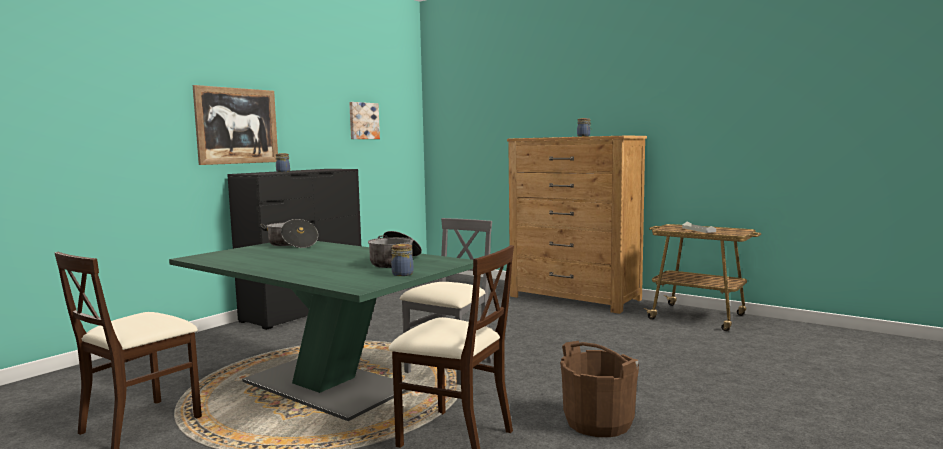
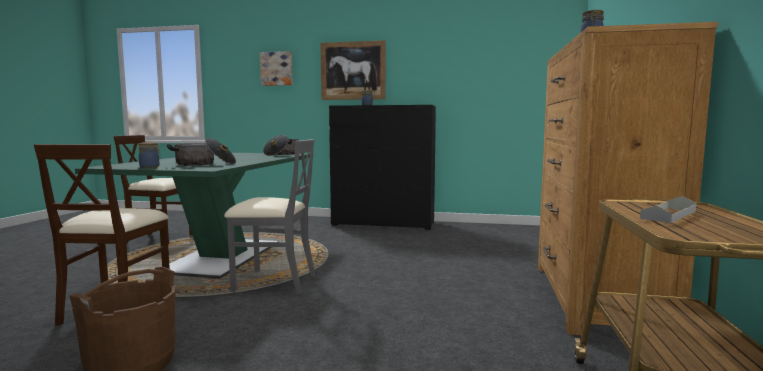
camera: 65 degrees right, 0 degrees up
(363, 121) = (487, 60): picture -> picture (277, 69)

